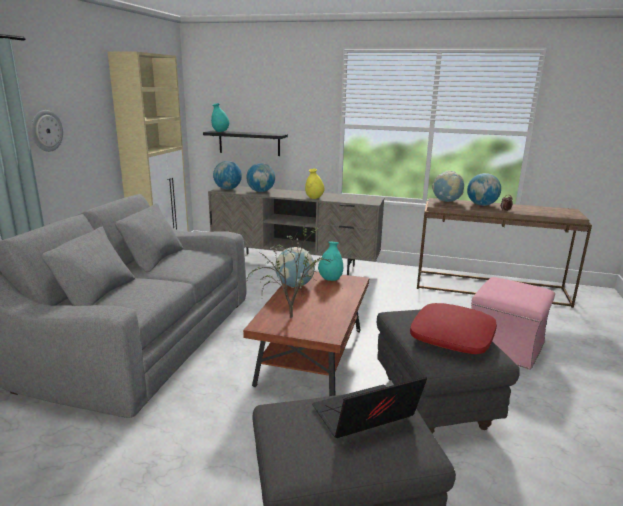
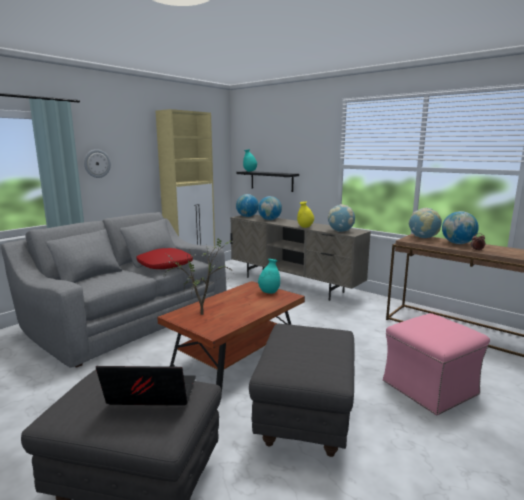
camera: 25 degrees right, 5 degrees down
(295, 285) = (235, 292): globe -> globe (340, 231)
(451, 337) = (309, 354): red pillow -> red pillow (165, 265)

